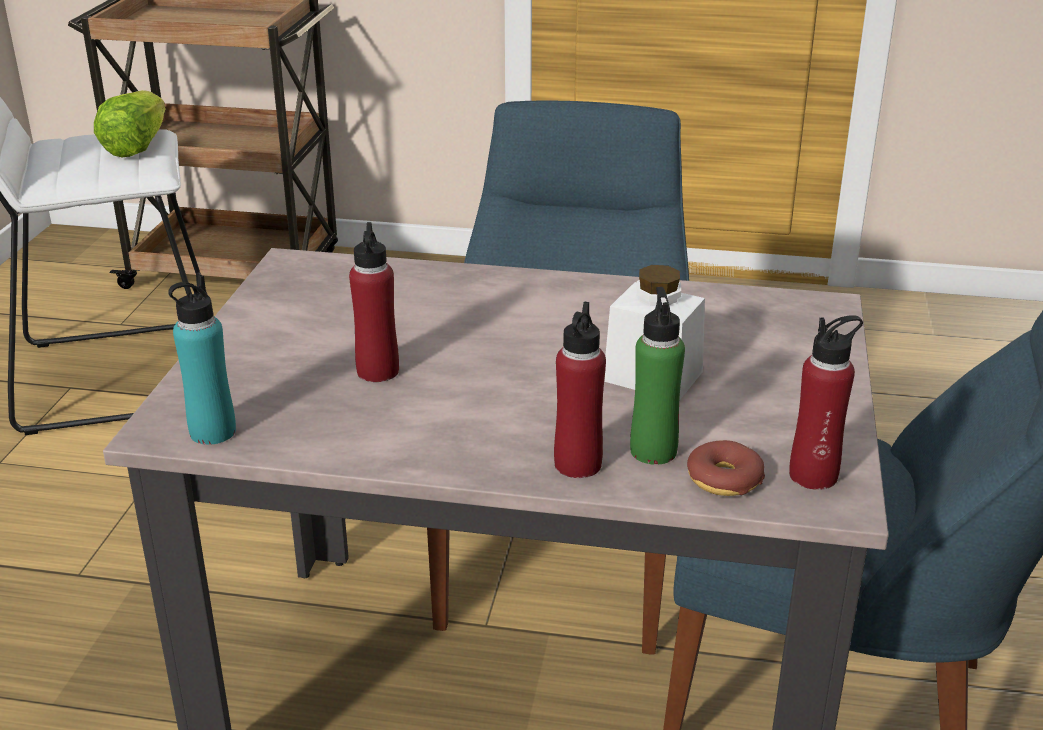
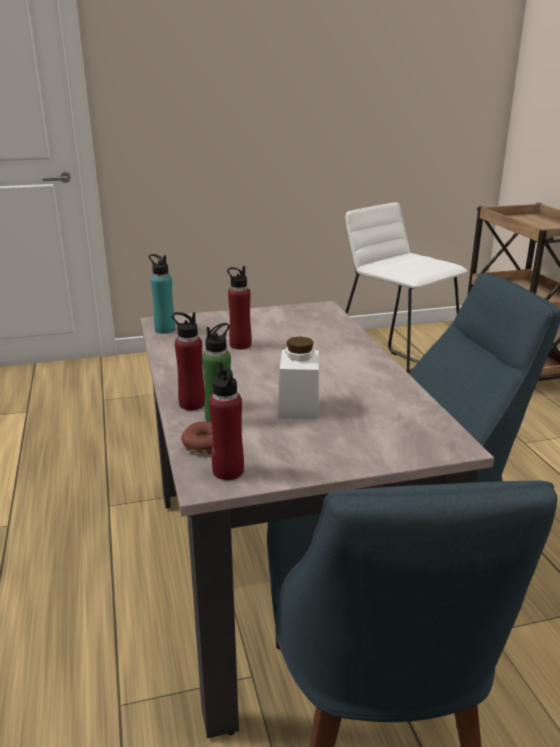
camera: 65 degrees right, 5 degrees down
(136, 146) = (432, 266): lettuce -> none

